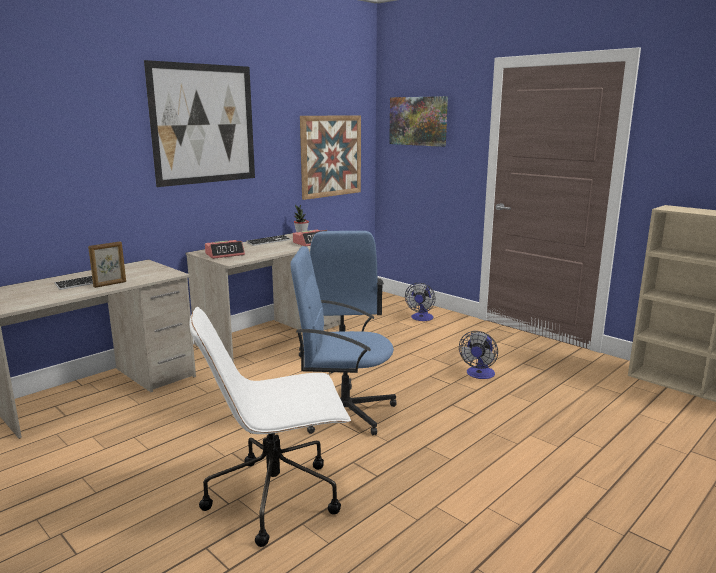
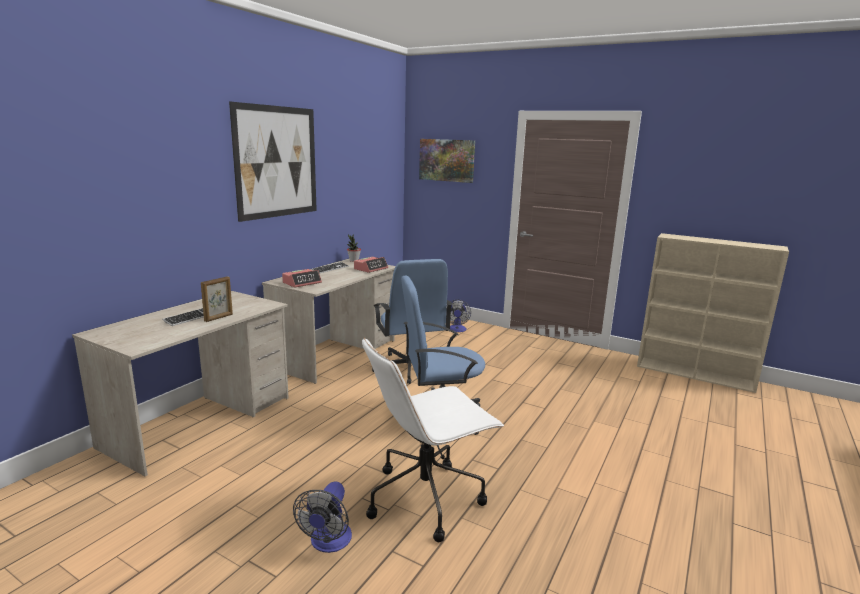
camera: 15 degrees left, 0 degrees up
(331, 156) = (372, 190): picture -> none
(479, 375) = (530, 375): fan -> fan (328, 543)

